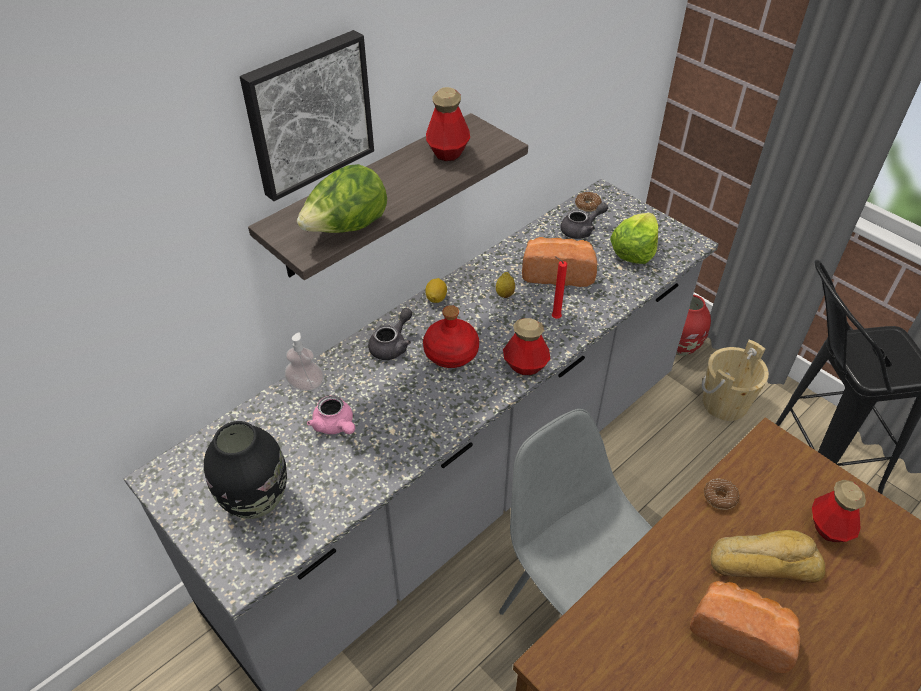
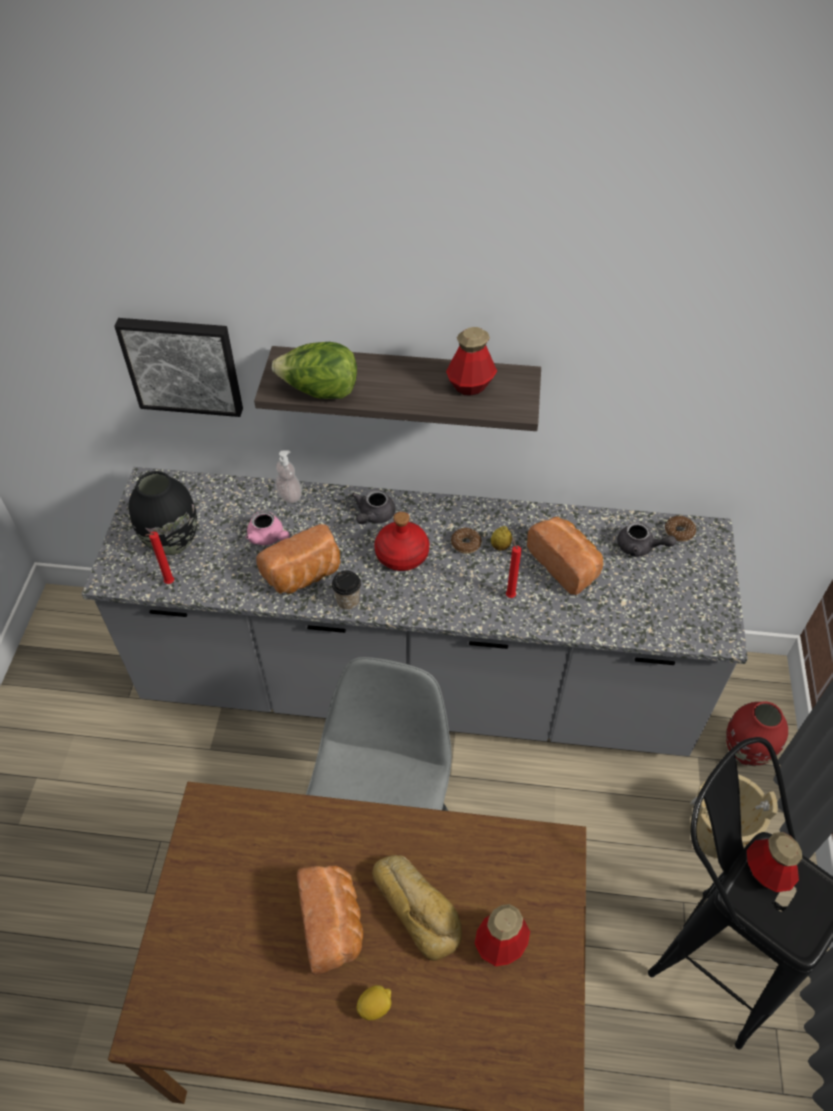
camera: 50 degrees right, 5 degrees up
(302, 532) = (168, 583): none -> red candle
(308, 113) = (343, 285): picture -> picture (183, 364)
(335, 426) = (268, 538): pink teapot -> pink teapot turned 60 degrees counterclockwise
(392, 345) = (373, 516): grey teapot -> grey teapot turned 120 degrees clockwise
(404, 426) = (304, 575): none -> bread
(436, 298) = (449, 507): lemon -> lemon (375, 1006)
(462, 414) = (348, 601): none -> cup
(525, 366) = (435, 609): bottle -> bottle (766, 872)
(633, 250) = (657, 600): lettuce -> none
(720, 497) = (456, 837): donut -> donut (466, 544)

